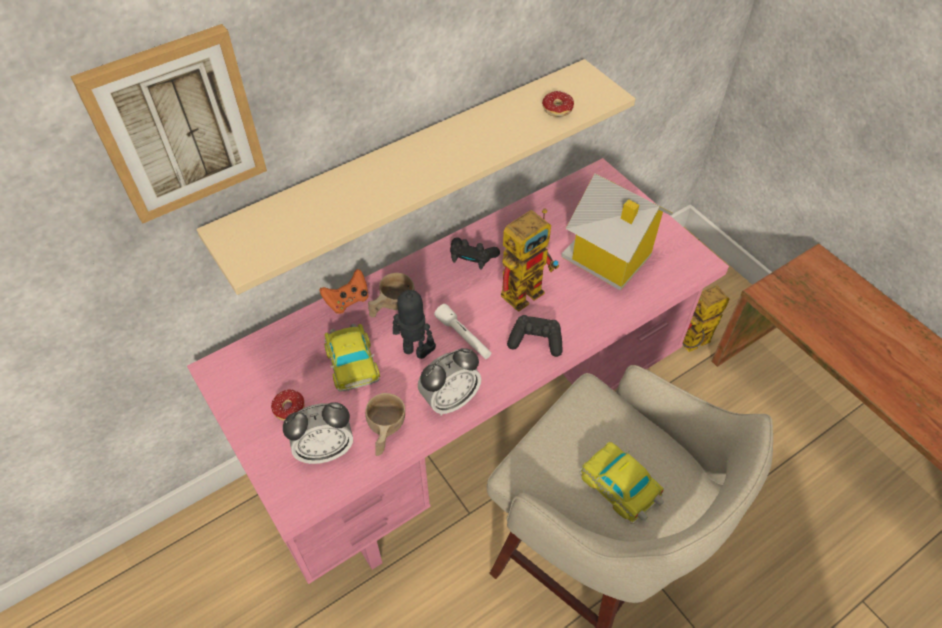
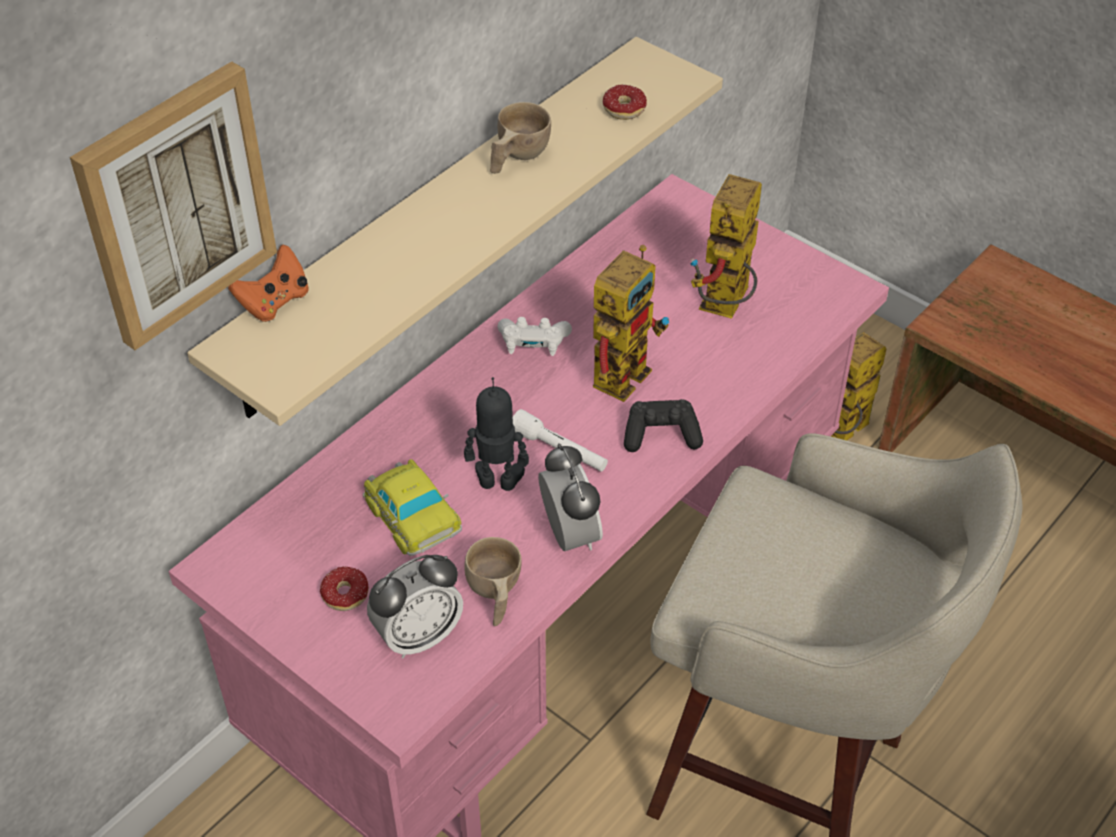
camera: 15 degrees left, 5 degrees down
(347, 301) = (374, 436): orange game controller -> orange game controller (274, 302)
(391, 306) = (441, 431): beige cup -> beige cup (516, 157)
(450, 400) = (569, 535): alarm clock -> alarm clock turned 60 degrees counterclockwise
(472, 258) = (533, 344): black game controller -> white game controller
(609, 259) = (725, 308): toy house -> toy robot
(621, 487) = (835, 593): toy car -> none

